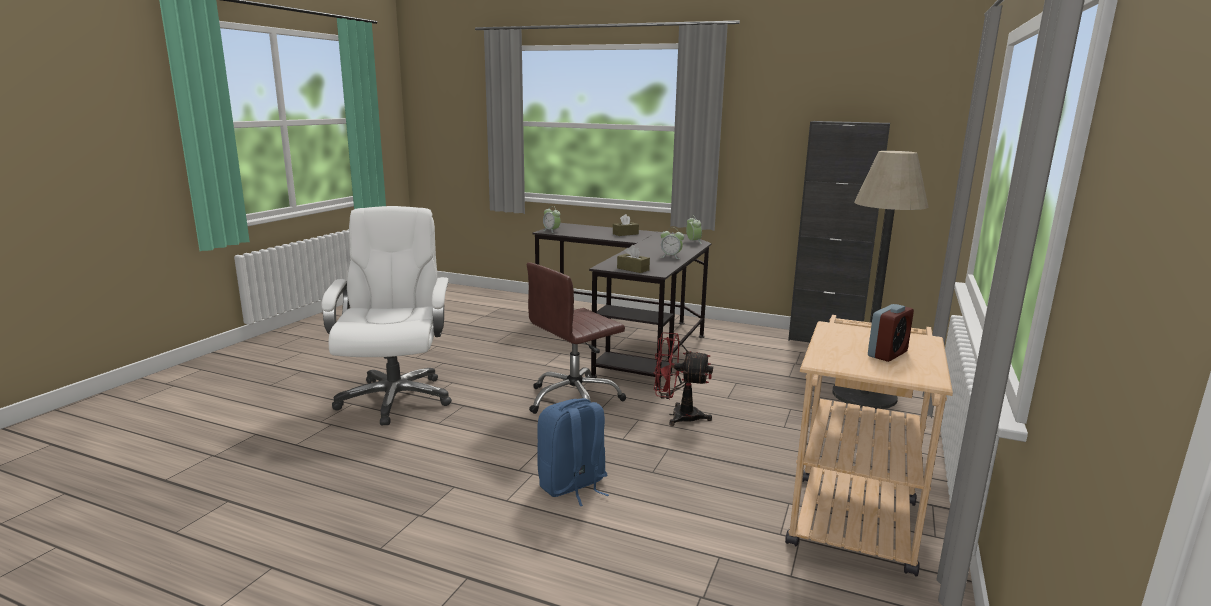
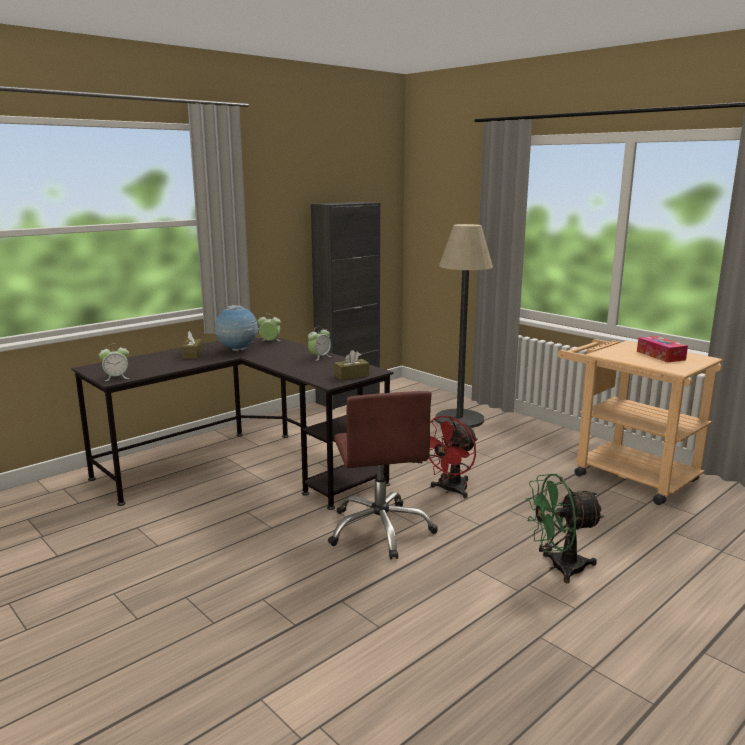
camera: 65 degrees left, 0 degrees up
(395, 398) = (275, 654): white office chair -> none
(573, 486) = (559, 568): blue backpack -> green fan
(653, 239) = (237, 350): none -> globe
(887, 354) = (660, 355): alarm clock -> tissue box

